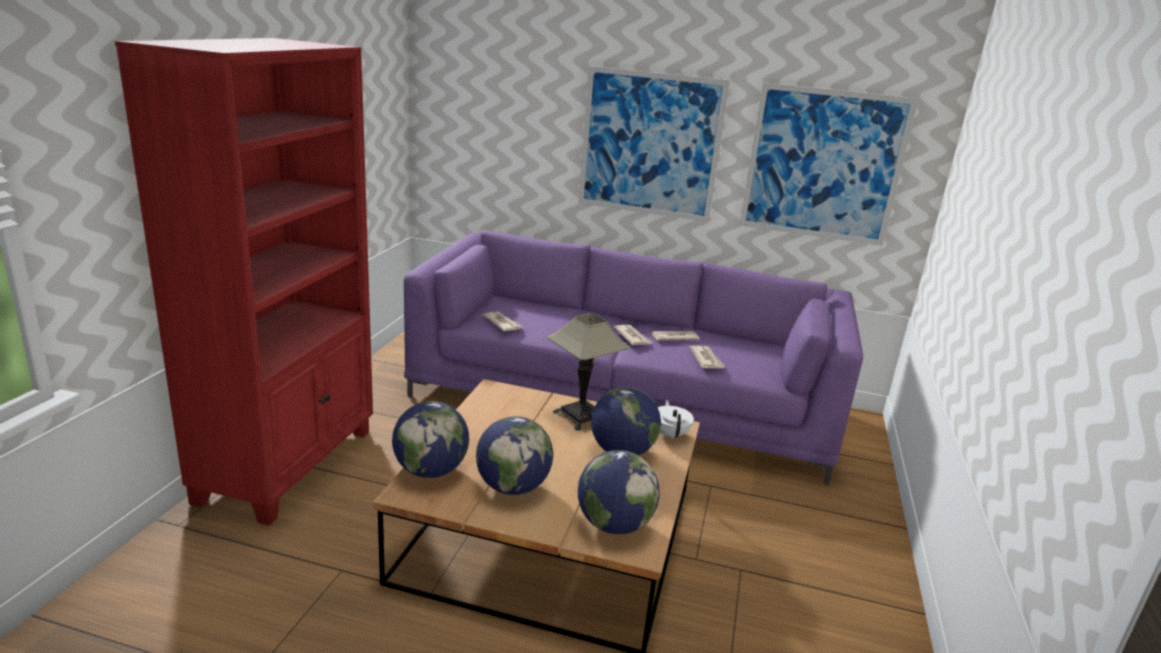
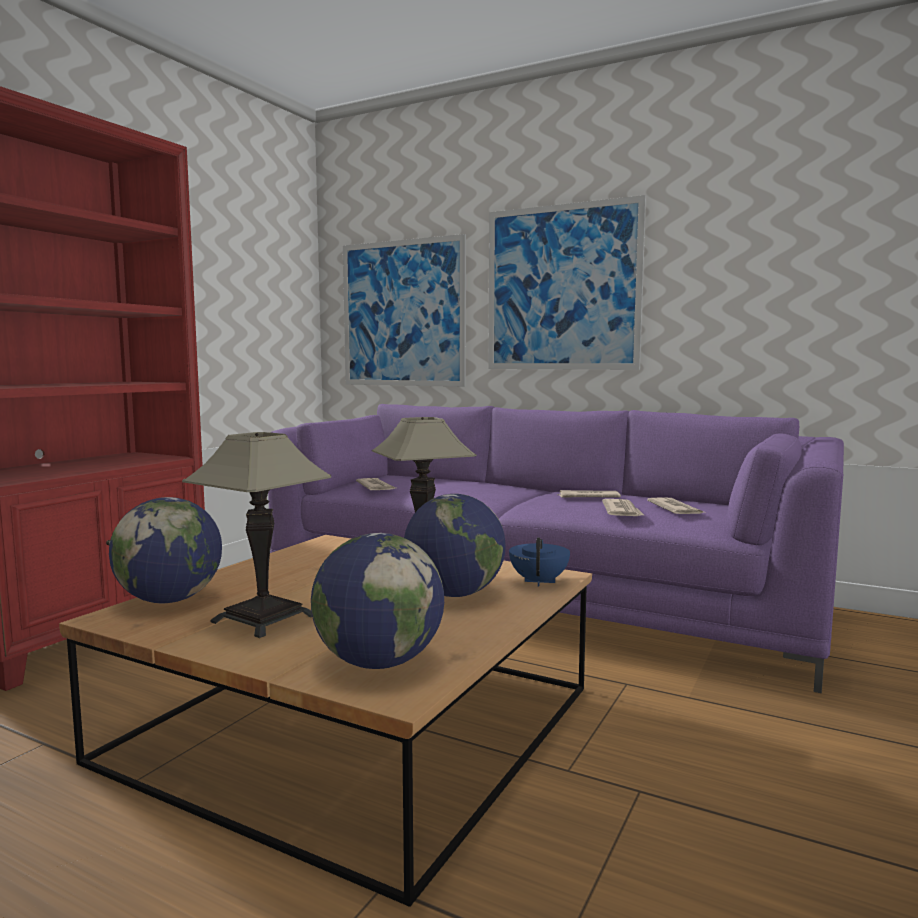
camera: 15 degrees right, 15 degrees down
(513, 487) = (263, 618): globe -> table lamp
(632, 337) = (532, 497): newspaper -> newspaper (675, 509)
(670, 434) = (539, 581): white teapot -> blue teapot
(823, 165) = (777, 275): picture -> picture (402, 313)

